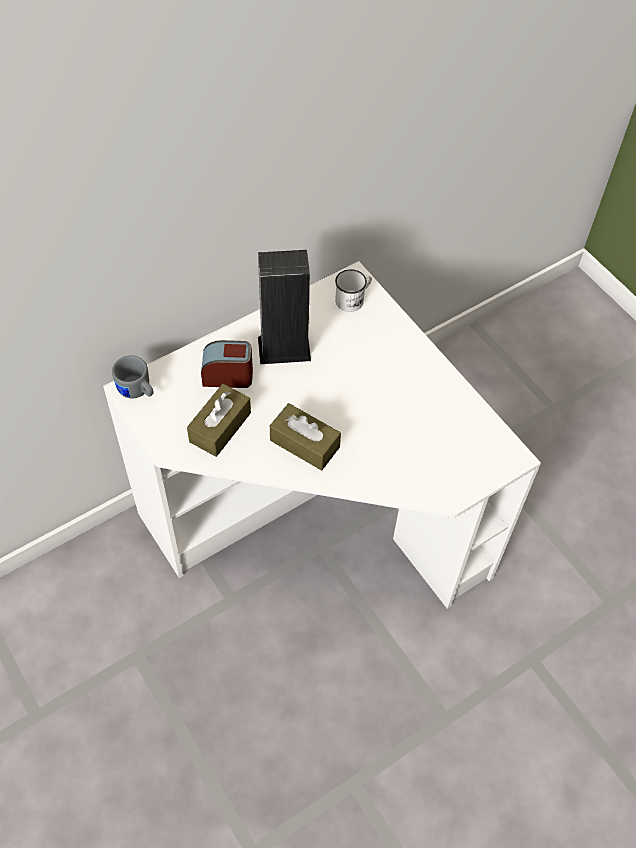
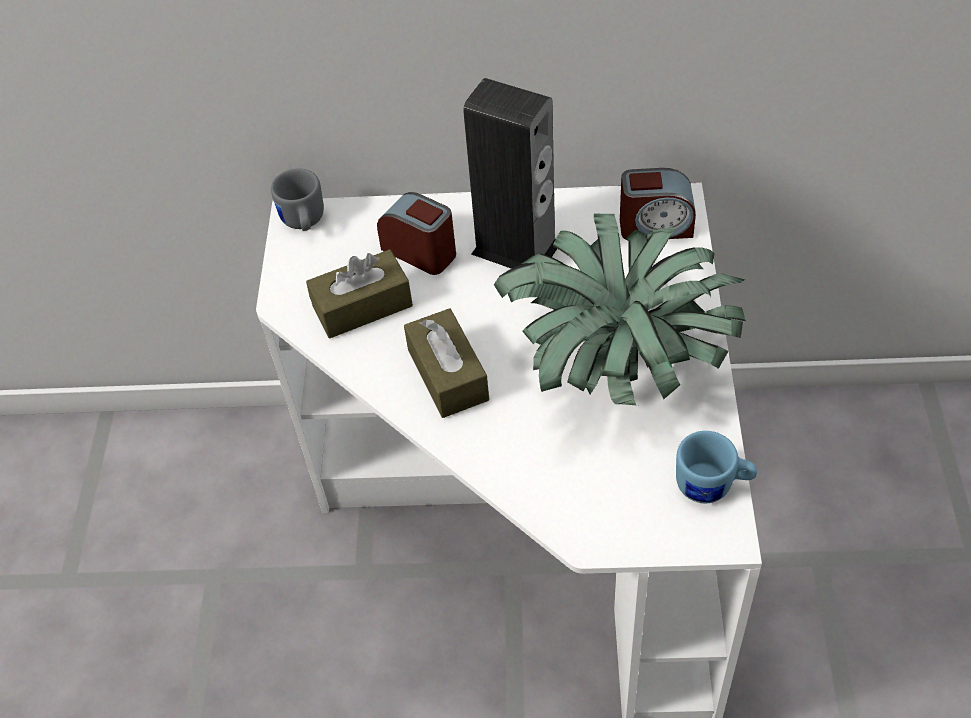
camera: 40 degrees right, 5 degrees down
(353, 299) = (655, 226): white mug -> alarm clock
(391, 389) = (617, 360): none -> potted plant
(490, 434) = (713, 486): none -> blue mug

